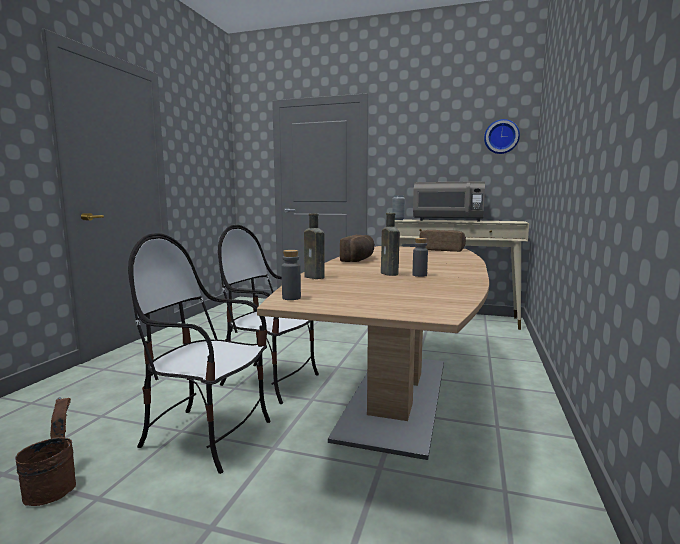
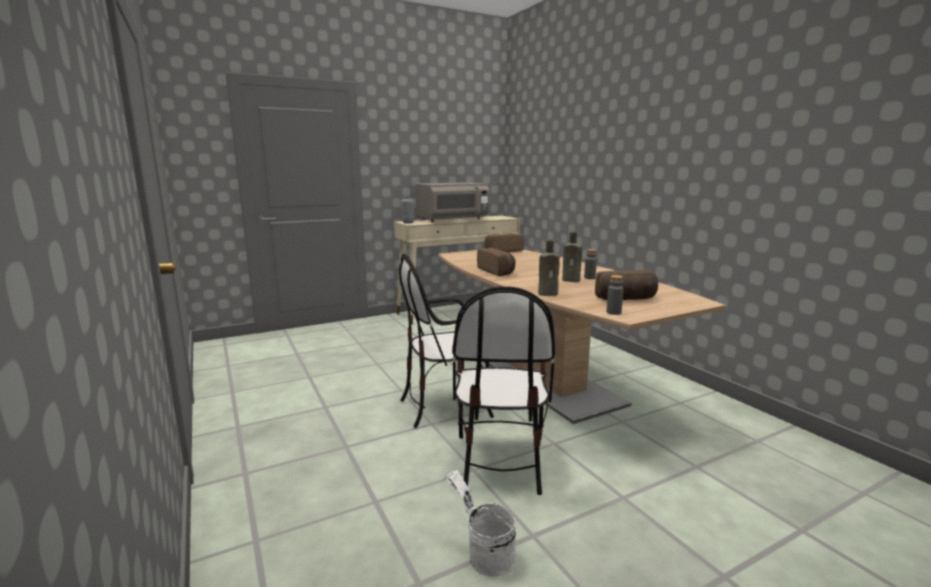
camera: 45 degrees left, 5 degrees up
(53, 486) = (484, 555): brown bucket -> white bucket
(207, 436) = (500, 461): chair -> chair turned 60 degrees counterclockwise
(362, 293) = (626, 299): none -> bread
(501, 137) = (480, 141): wall clock -> none

